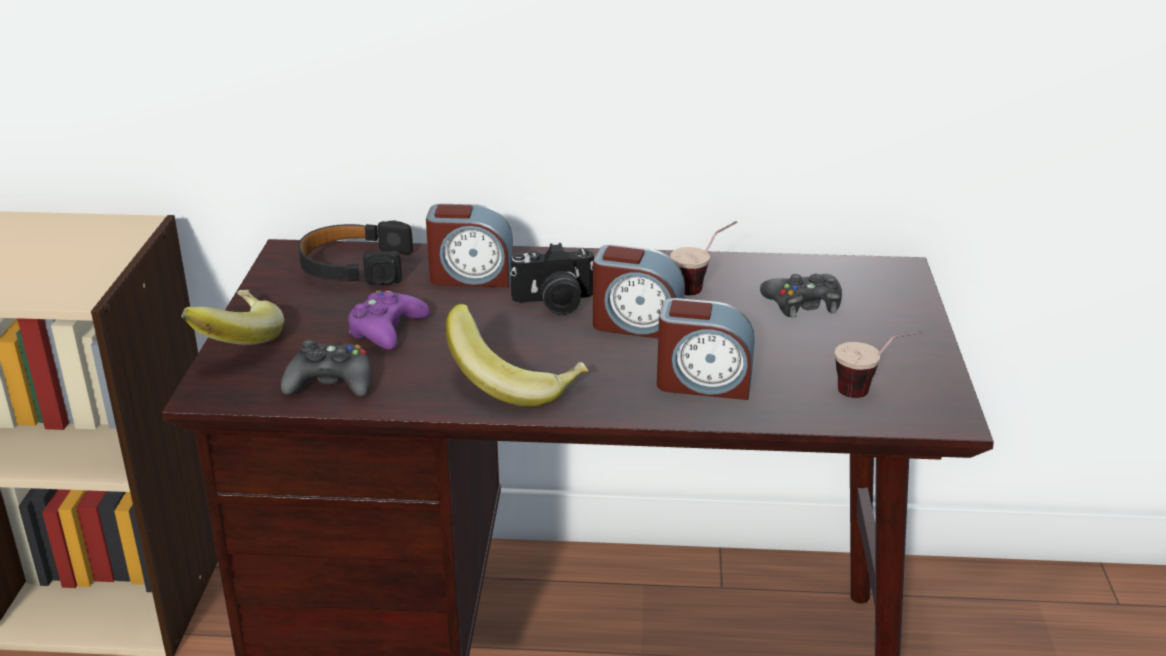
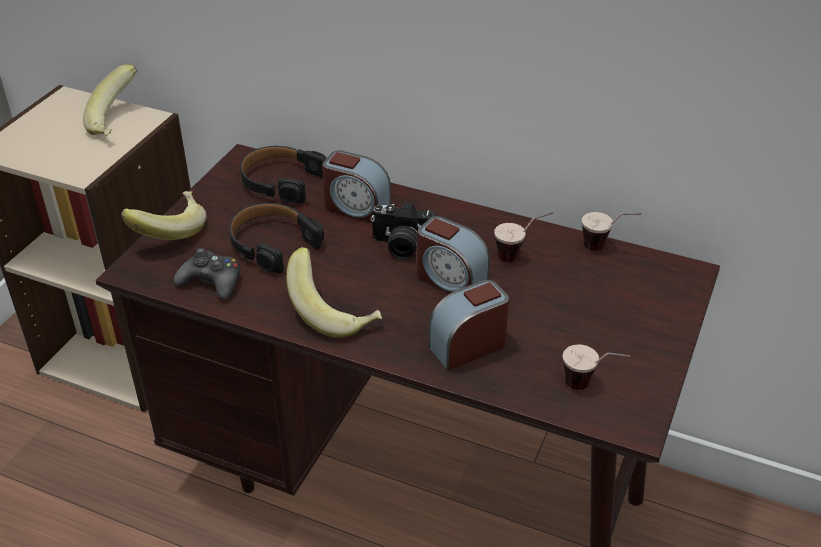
camera: 20 degrees right, 10 degrees up
(94, 235) = (118, 122): none -> banana
(387, 330) = (272, 244): purple game controller -> black headphones
(703, 382) = (468, 345): alarm clock -> alarm clock turned 120 degrees clockwise
(793, 263) = (606, 248): none -> cup
(803, 304) = (589, 290): black game controller -> none

